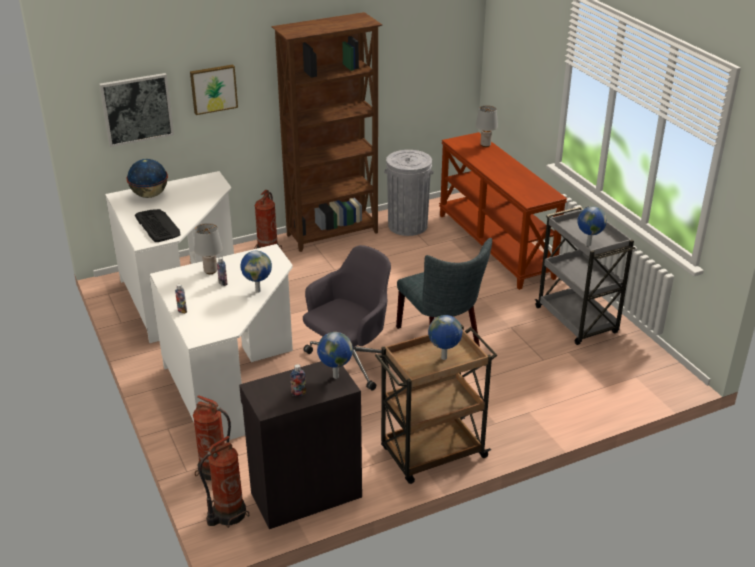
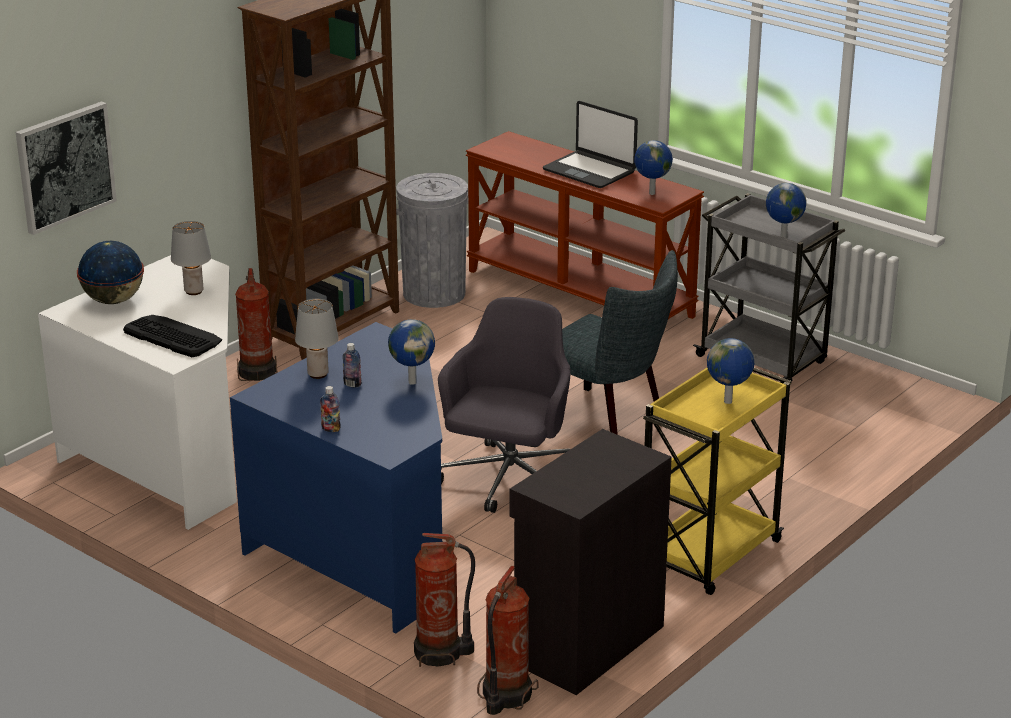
camera: 25 degrees left, 5 degrees down
(213, 88) = (163, 117): picture -> none
(231, 385) = (365, 549): white desk -> blue desk
(298, 393) = (597, 478): bottle -> none
(335, 376) = (624, 449): globe -> globe (651, 193)
(432, 454) = (709, 555): brown cart -> yellow cart
(485, 145) = (534, 146): grey table lamp -> grey table lamp (194, 291)
(505, 169) = (590, 171): none -> laptop

